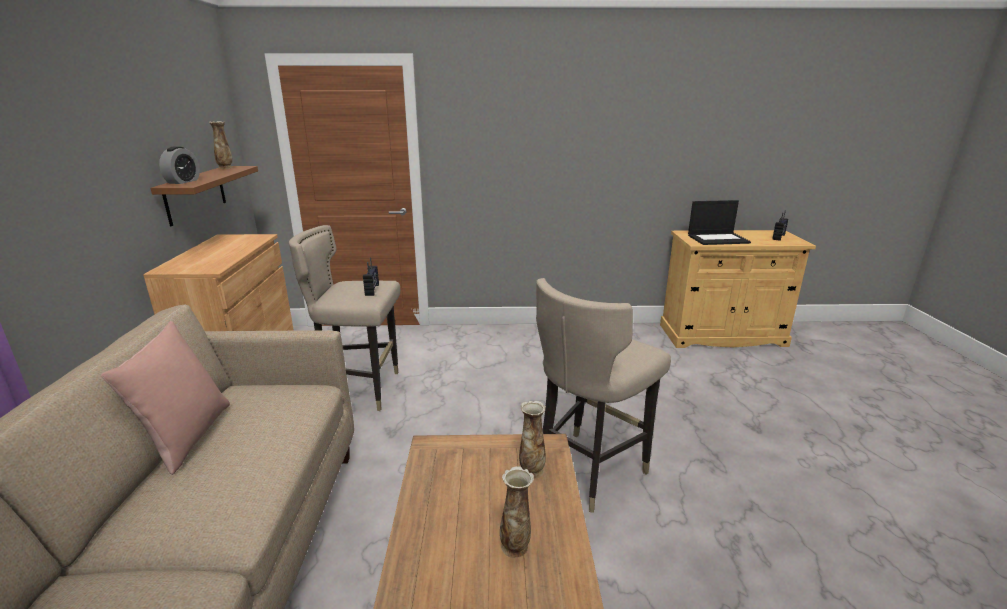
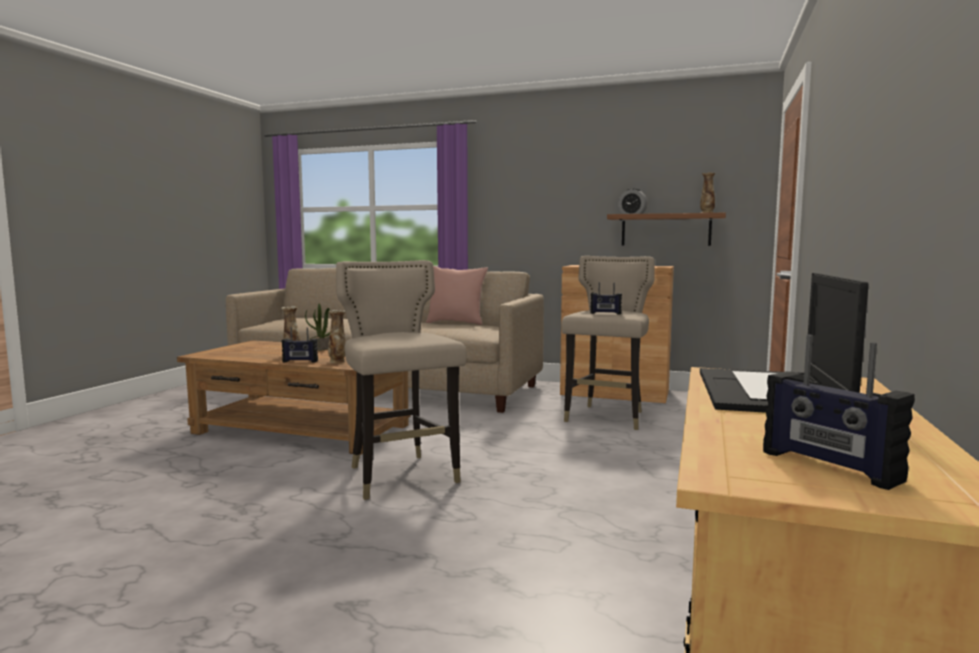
camera: 110 degrees right, 15 degrees down
(438, 540) = (321, 349): none -> potted plant
(554, 509) = (300, 361): none -> radio

